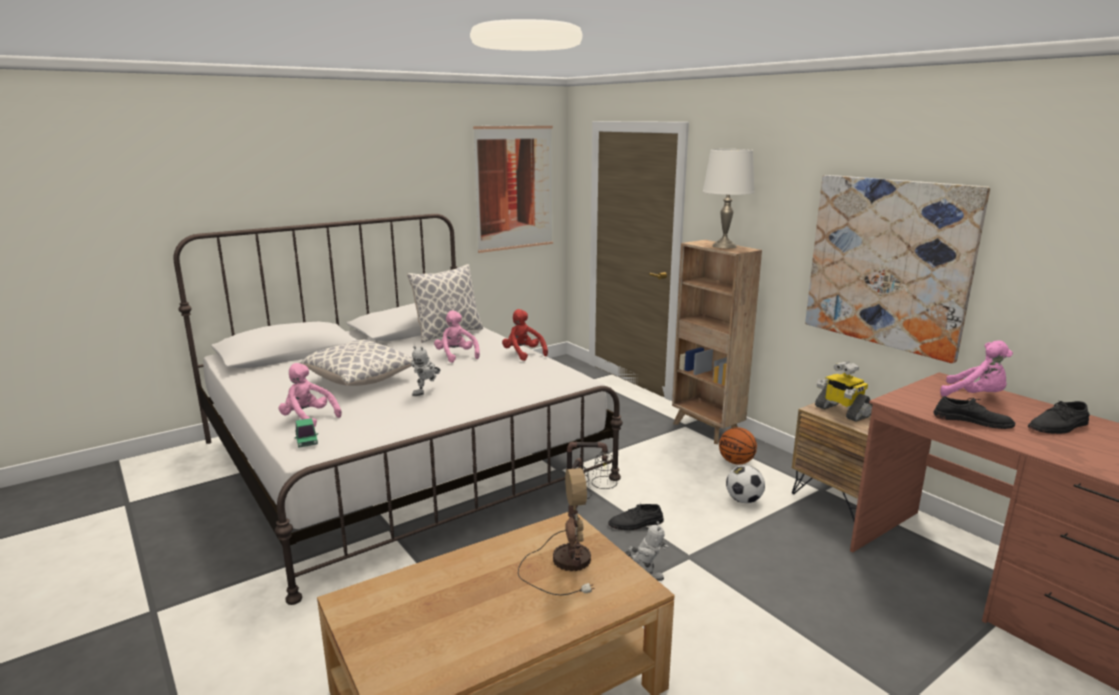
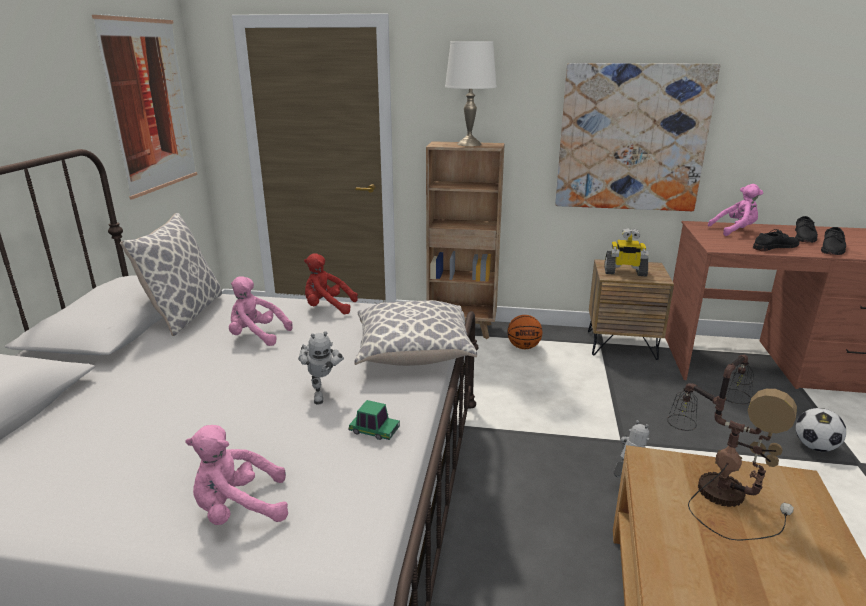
camera: 45 degrees left, 5 degrees up
(307, 441) = (313, 542): toy car -> toy car (374, 431)
(359, 380) = (191, 418): pillow -> pillow (413, 354)
(636, 523) = (549, 436): black shoe -> black shoe (832, 248)
(743, 500) = (577, 375): football -> football (815, 447)

